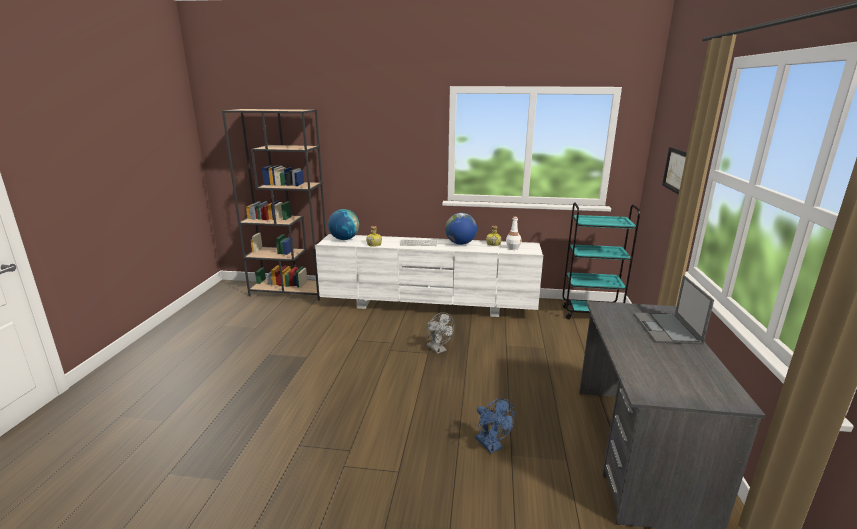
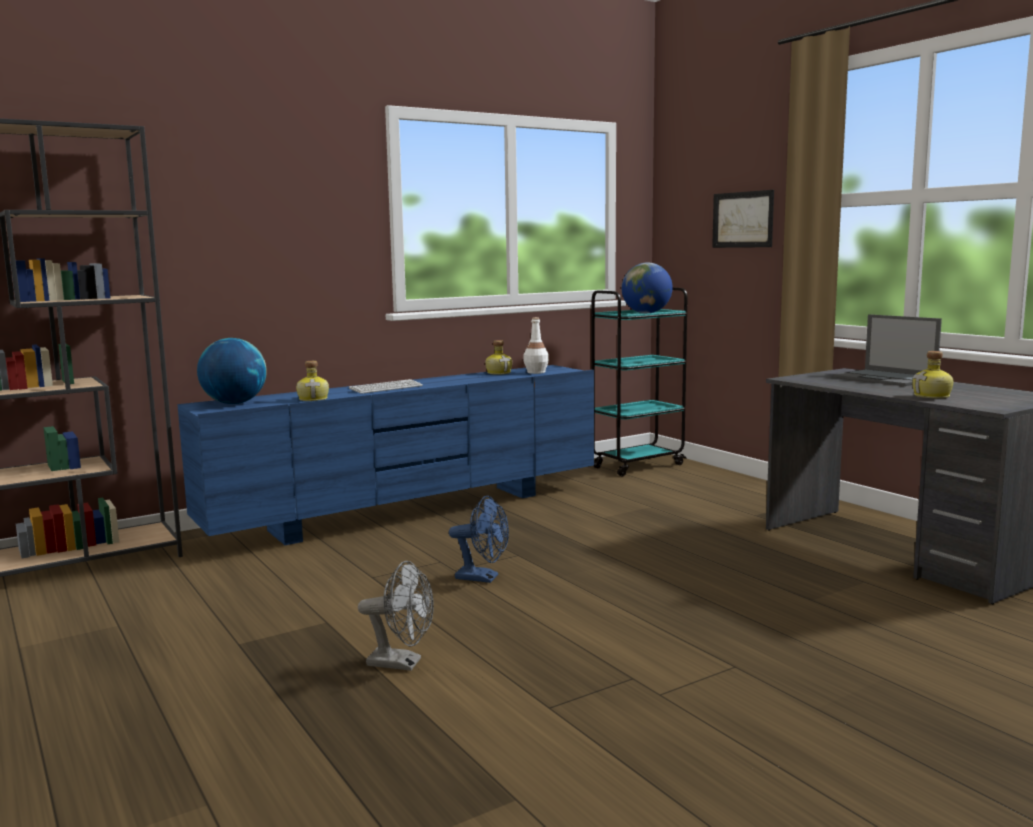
camera: 40 degrees left, 10 degrees down
(428, 306) = (408, 512): white cabinet -> blue cabinet
(438, 350) = (525, 547): grey fan -> grey fan (402, 663)
(460, 243) = (451, 379): globe -> globe (646, 313)
(491, 446) = (779, 601): blue fan -> blue fan (483, 578)
(639, 362) = (933, 396): none -> bottle

